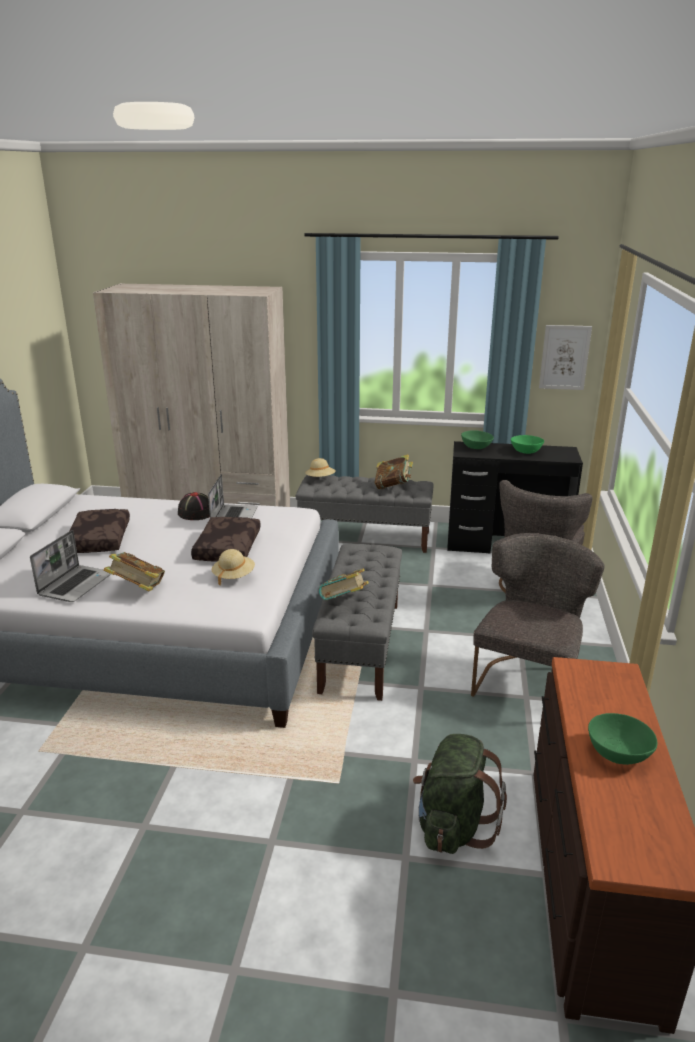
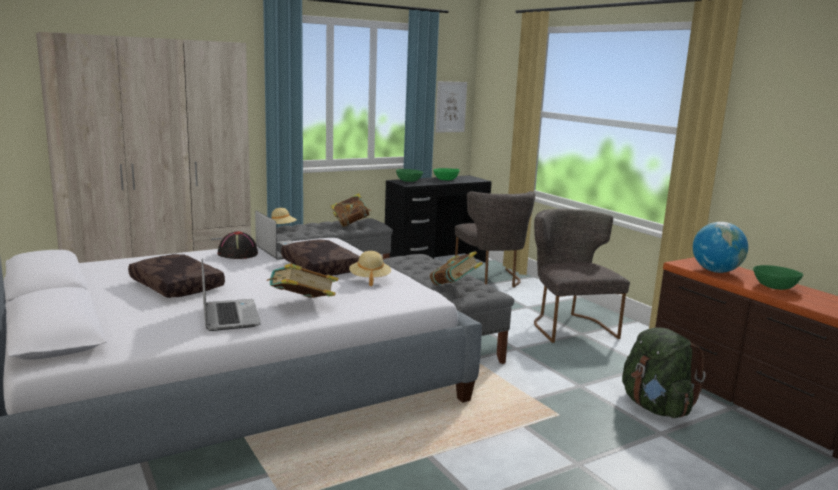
camera: 40 degrees left, 10 degrees down
(591, 696) = (715, 271): none -> globe

